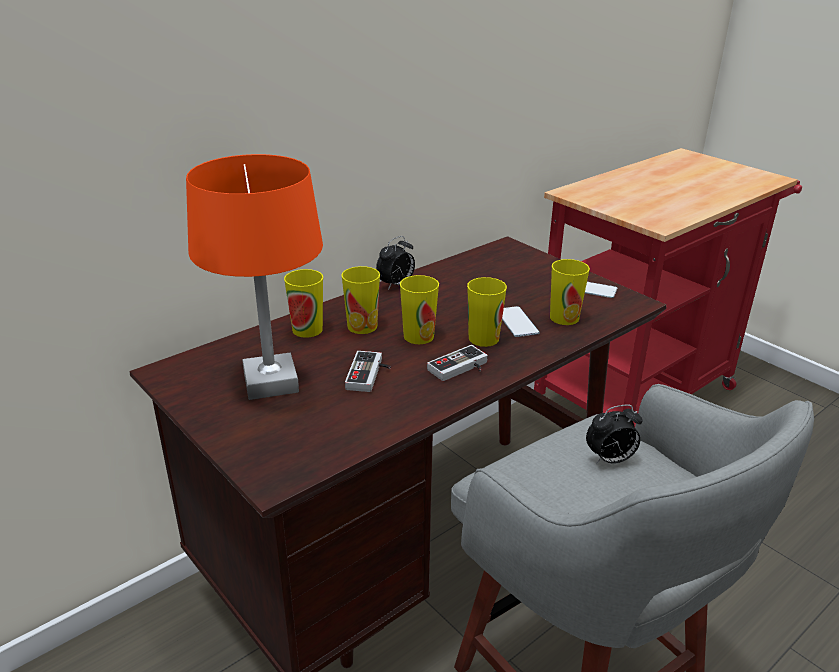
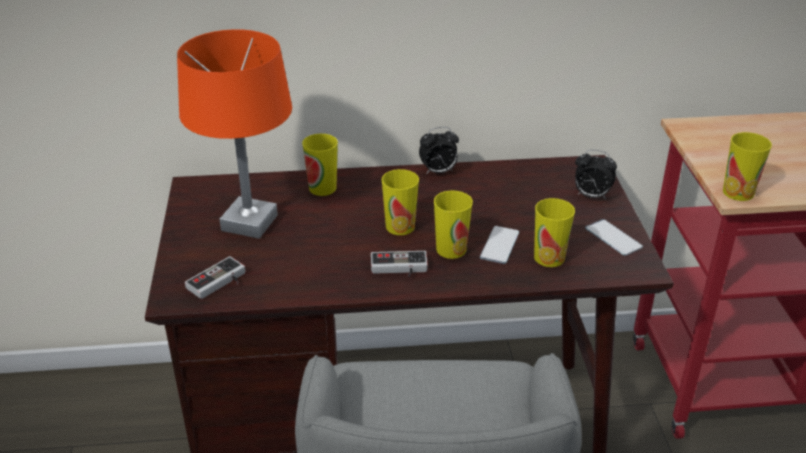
camera: 35 degrees right, 5 degrees up
(362, 326) = (366, 200): cup -> cup (738, 192)
(370, 375) = (324, 245): game controller -> game controller (220, 283)
(610, 460) = (464, 402): alarm clock -> alarm clock (591, 196)

